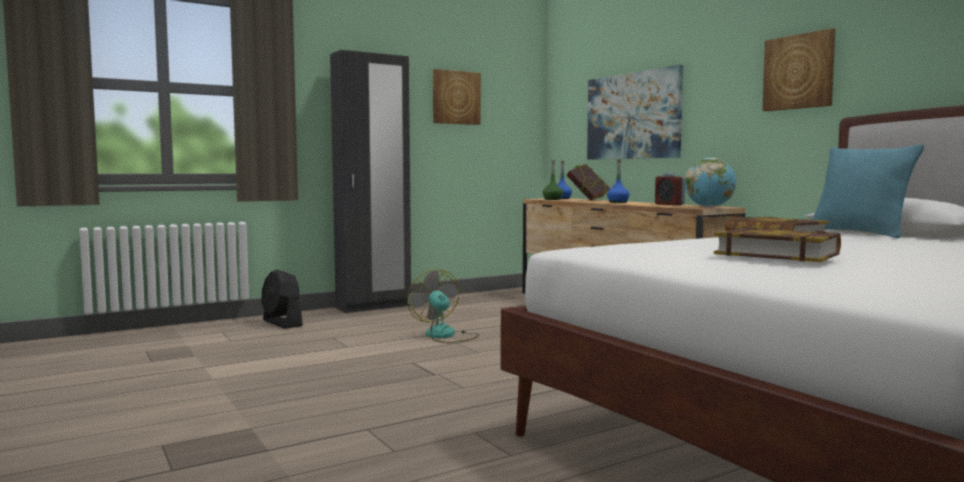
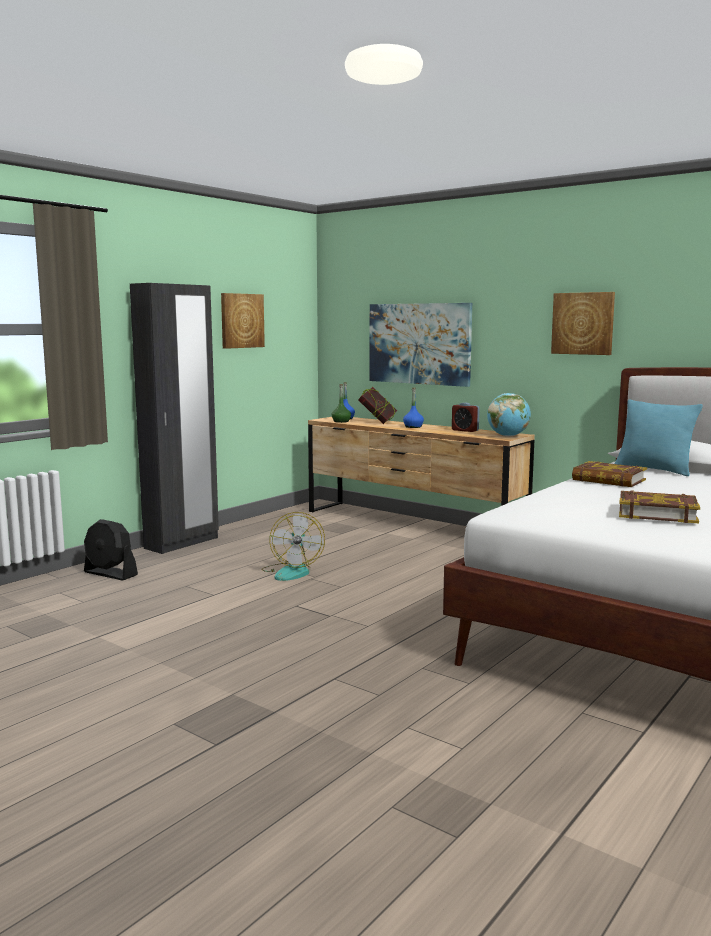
camera: 20 degrees left, 5 degrees up
(445, 336) = (292, 571): fan -> fan turned 135 degrees counterclockwise

